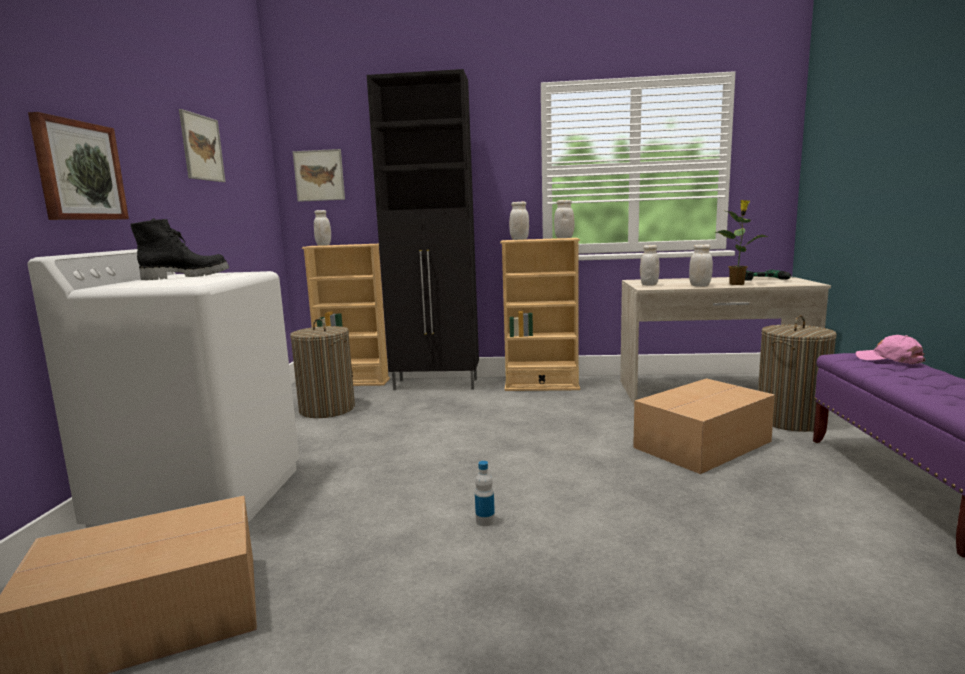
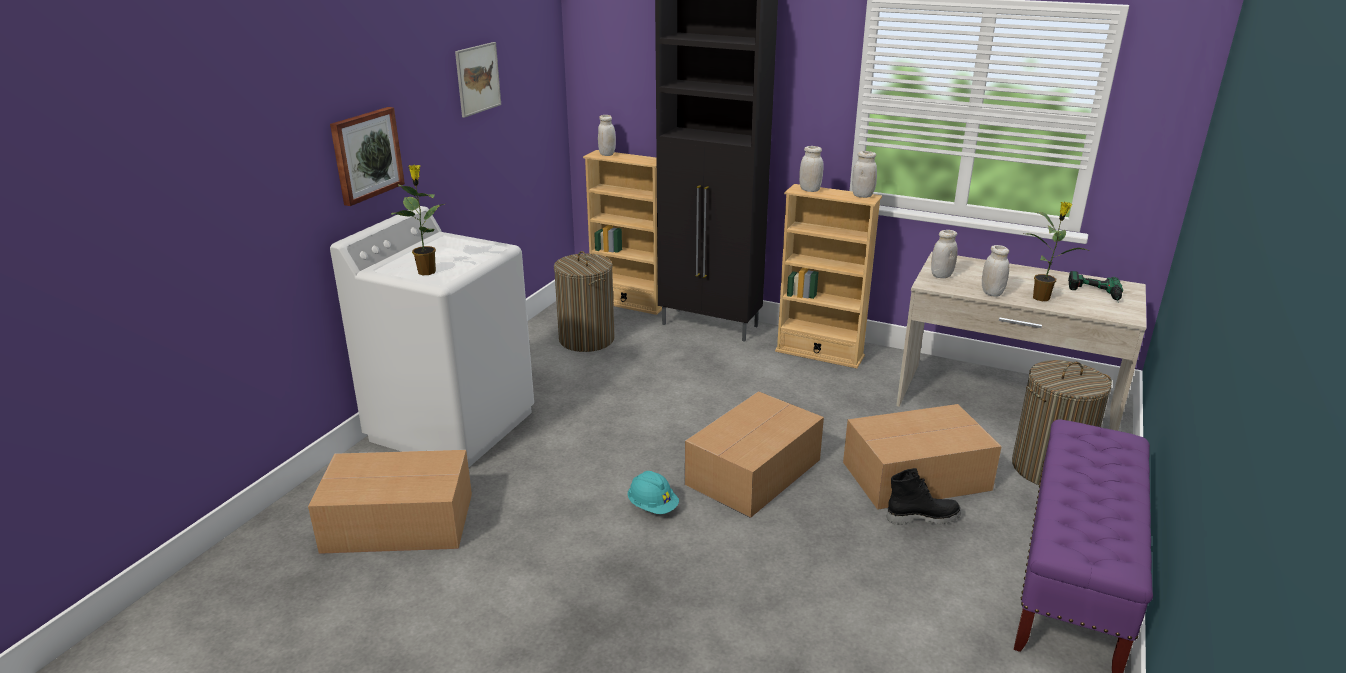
camera: 20 degrees right, 15 degrees up
(171, 283) = (427, 271): none -> potted plant
(186, 277) = (444, 249): black boot -> black boot (922, 517)
(319, 175) = (609, 73): picture -> none
(485, 521) = (652, 506): bottle -> turquoise hard hat
(563, 469) = (755, 471): none -> cardboard box
(889, 359) = (1111, 446): pink cap -> none

